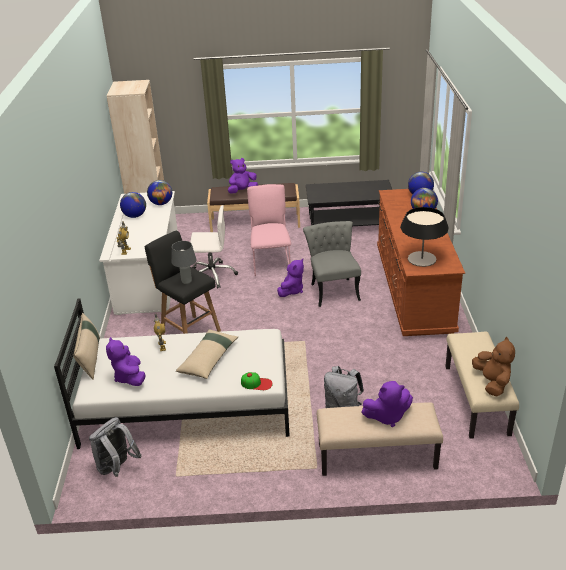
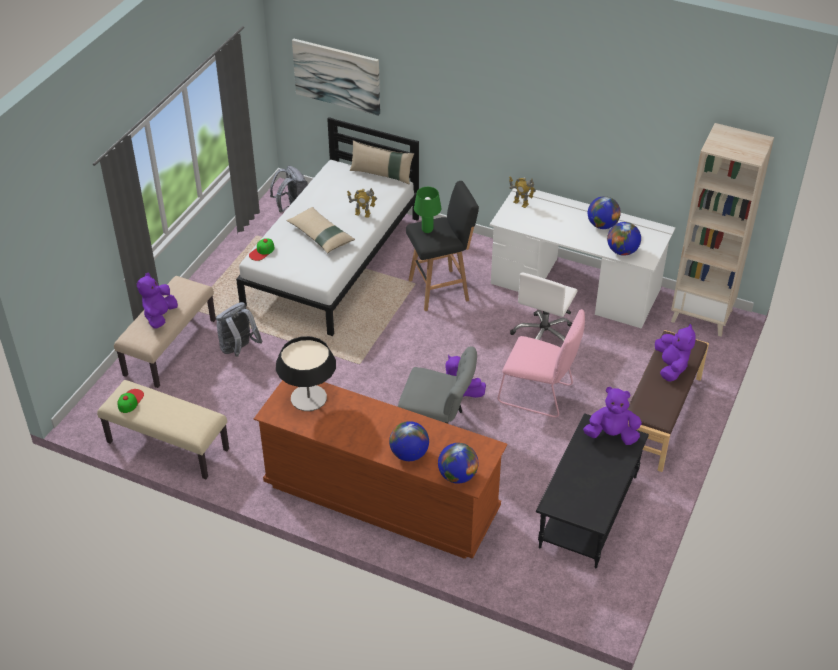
camera: 115 degrees right, 10 degrees up
(40, 311) = (337, 76): none -> picture
(129, 377) = (336, 189): purple plush toy -> purple plush toy (612, 435)
(187, 282) = (427, 230): grey table lamp -> green table lamp
(492, 383) = (130, 400): brown plush toy -> cap

